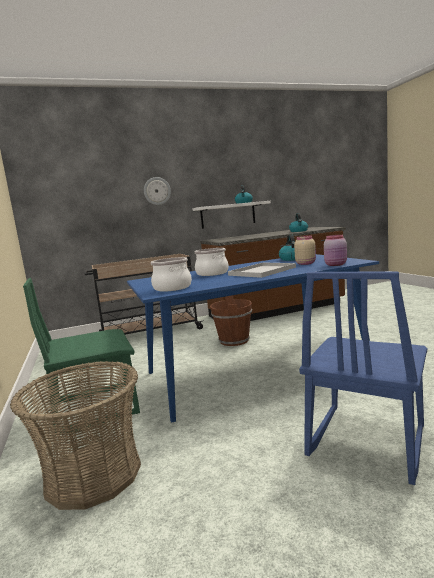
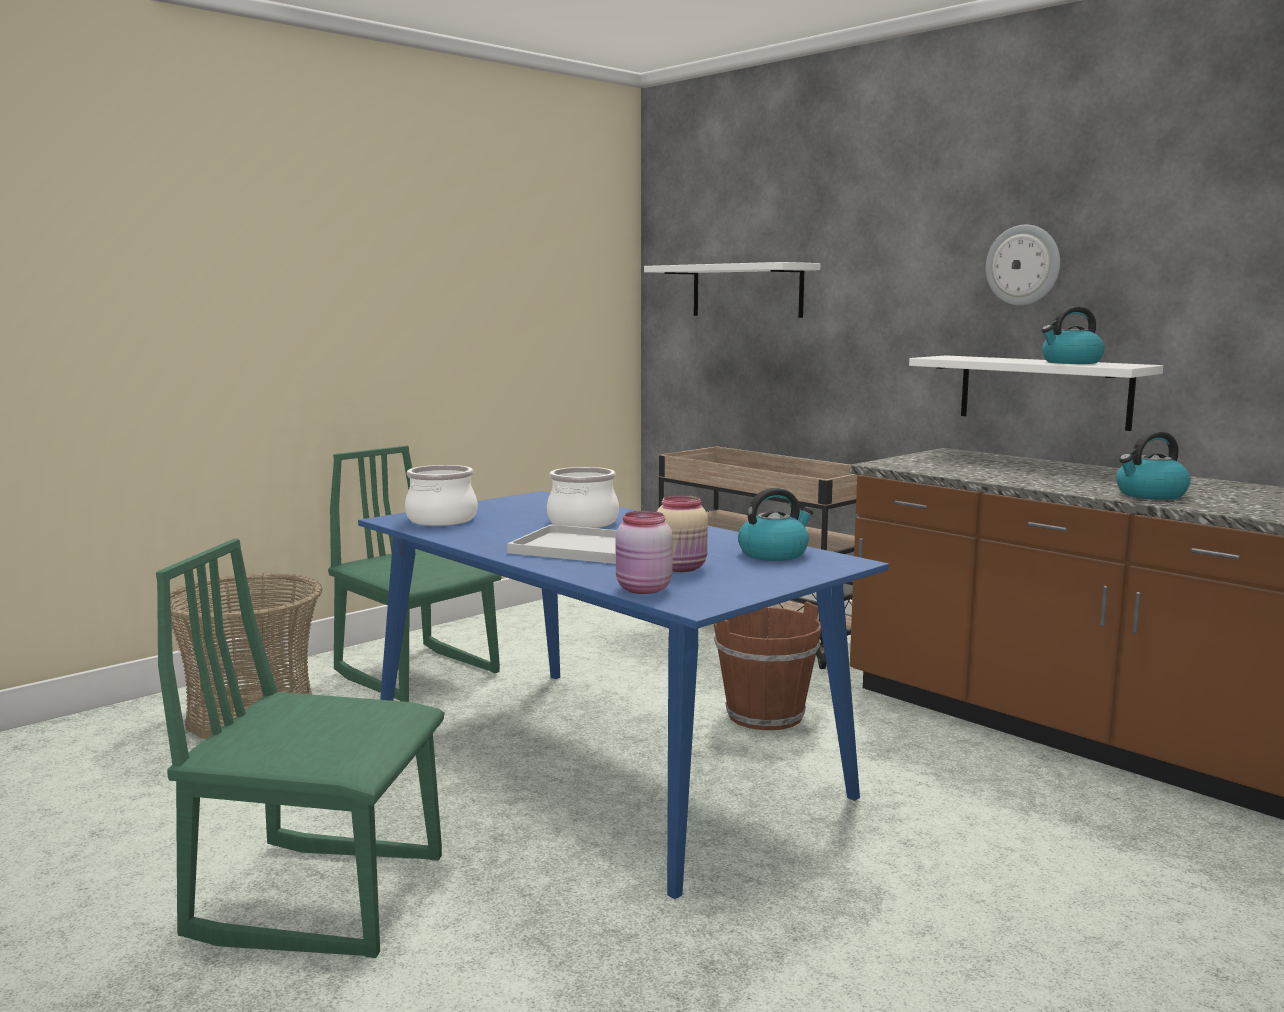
camera: 65 degrees right, 0 degrees up
(90, 191) = (746, 291): none -> white shelf
(157, 191) = (870, 301): wall clock -> wall clock (1023, 265)
(365, 441) = (320, 896): blue chair -> green chair

